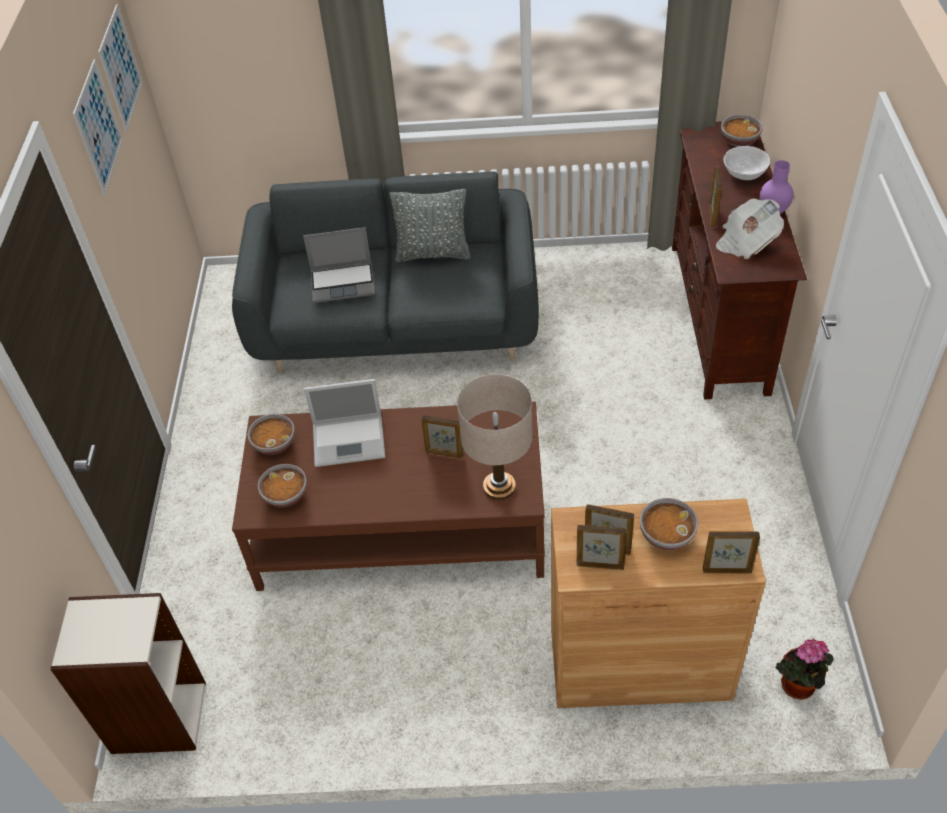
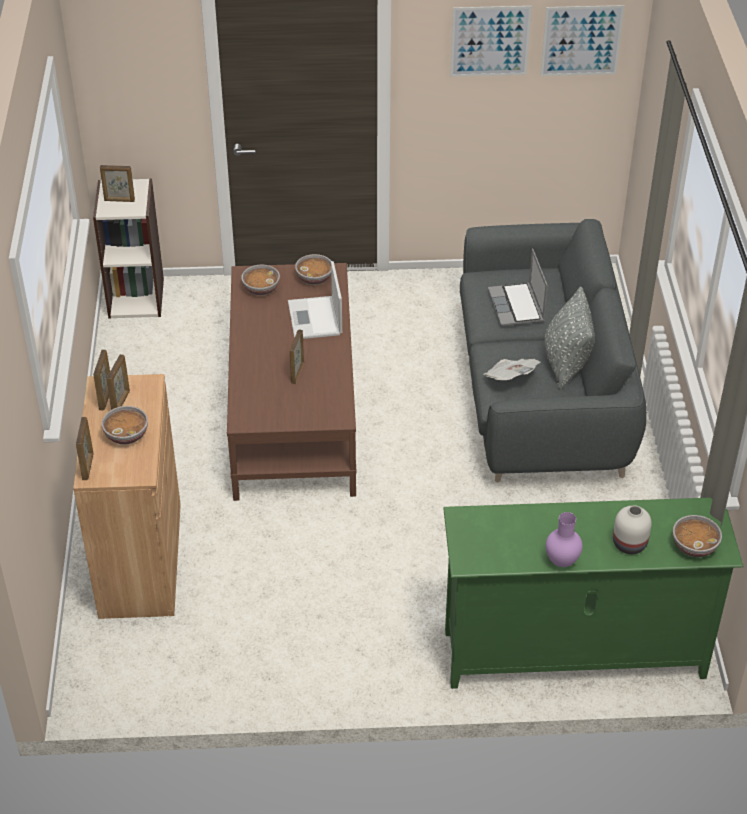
camera: 85 degrees right, 5 degrees down
(499, 487) = (257, 406): beige table lamp -> none
(712, 215) = (551, 511): picture frame -> picture frame (119, 200)
(719, 317) = (573, 654): brown tv stand -> green tv stand
(744, 174) = (629, 545): white bowl -> white vase
(746, 242) = (508, 534): newspaper -> newspaper (510, 379)
(797, 688) = (102, 664): potted plant -> none

